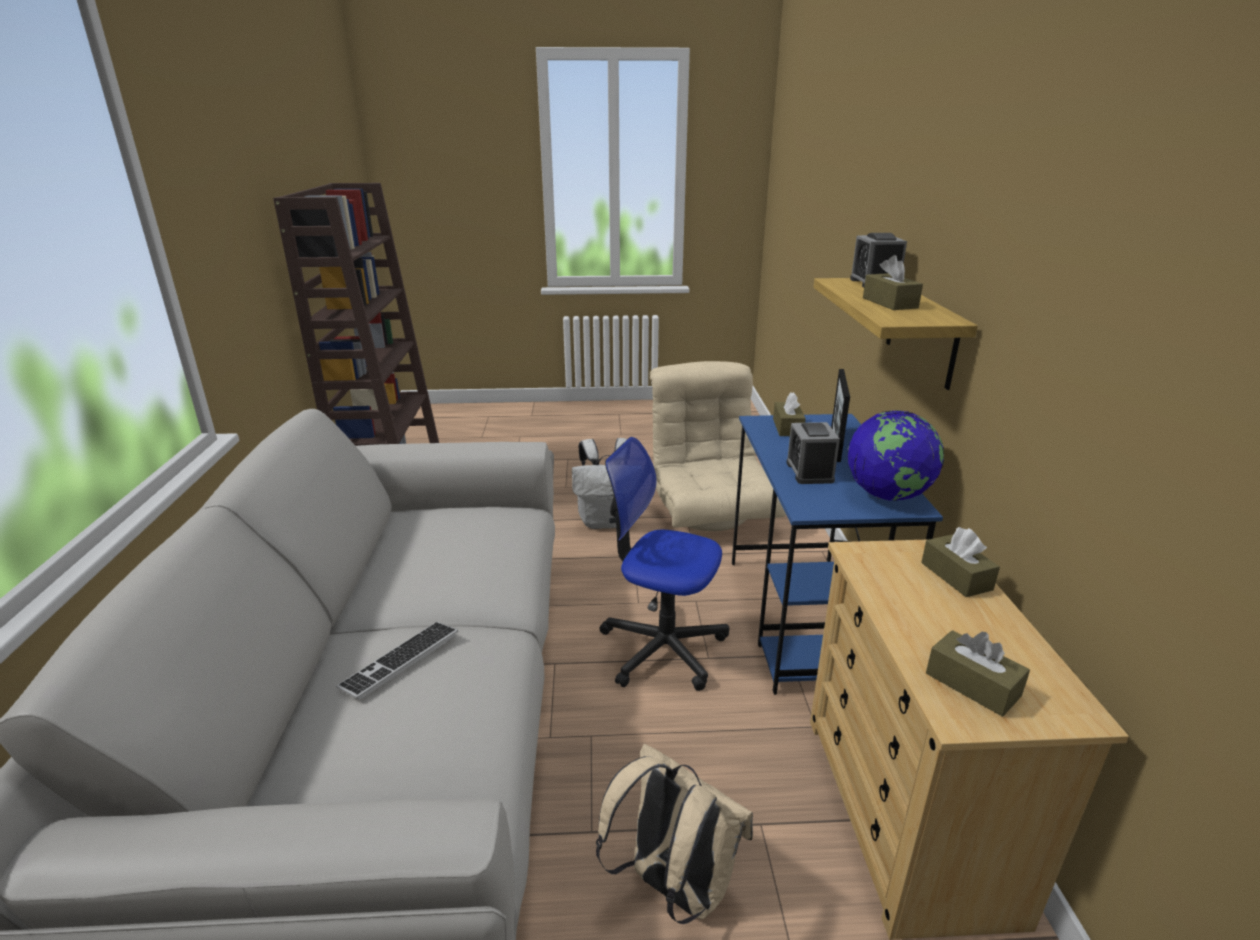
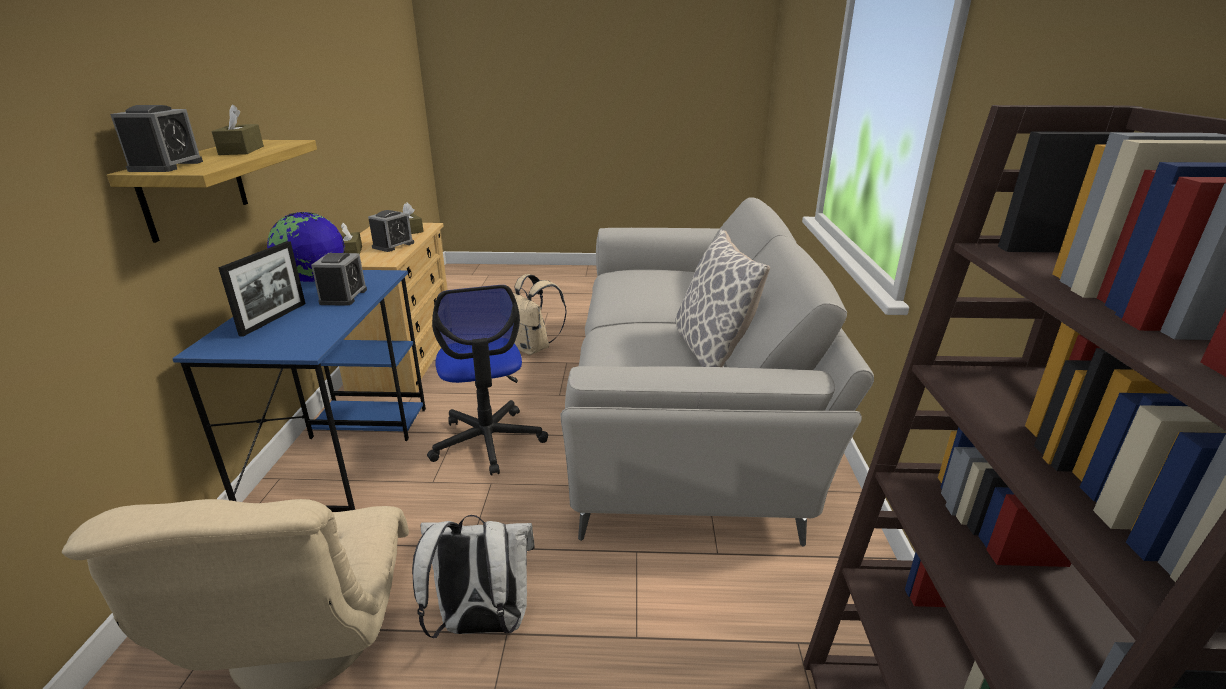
camera: 175 degrees left, 0 degrees up
(384, 554) = (712, 351): none -> pillow
(400, 661) = (662, 297): keyboard -> none
(662, 647) = (488, 441): office chair -> office chair turned 45 degrees clockwise
(787, 427) = (287, 340): brown tissue box -> none
(914, 605) = (393, 245): none -> alarm clock

